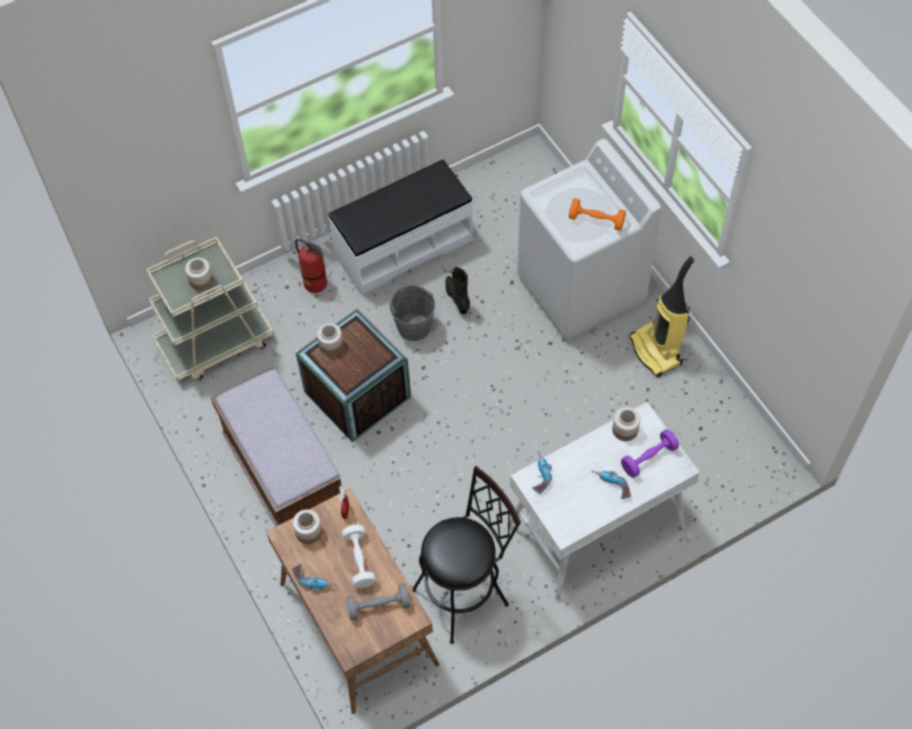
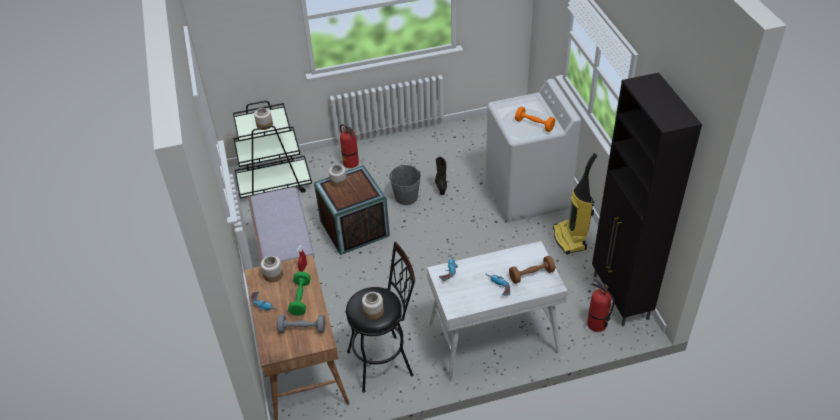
camera: 15 degrees right, 15 degrees down
(216, 342) = (275, 184): beige cart -> black cart
(359, 560) = (300, 298): white dumbbell -> green dumbbell
(403, 247) = (415, 152): white bench -> none
(625, 430) = (519, 255): jar -> jar (373, 312)
(648, 458) = (531, 275): purple dumbbell -> brown dumbbell
(721, 477) = (596, 324): none -> fire extinguisher
(742, 430) = (620, 298): none -> black cabinet

